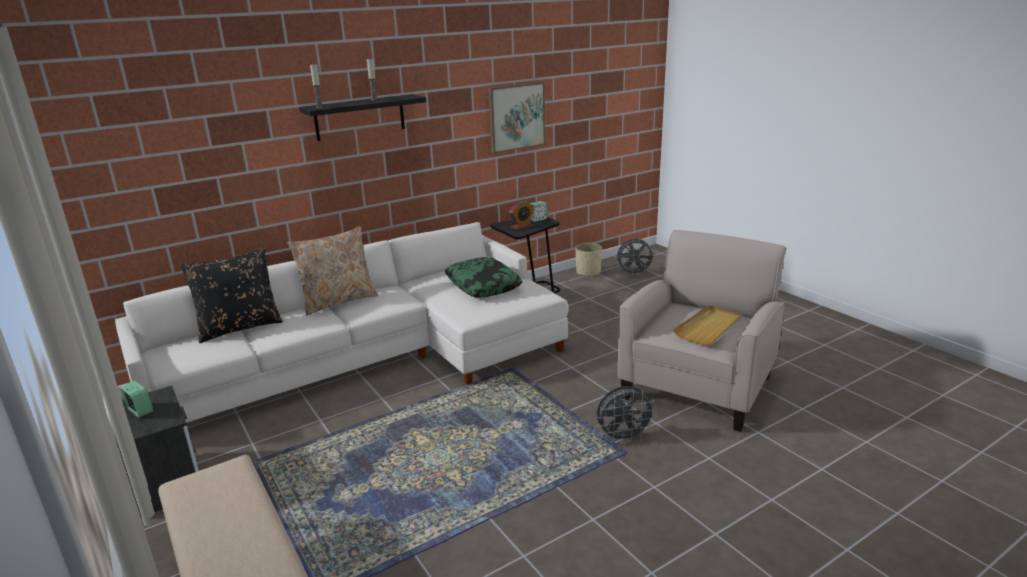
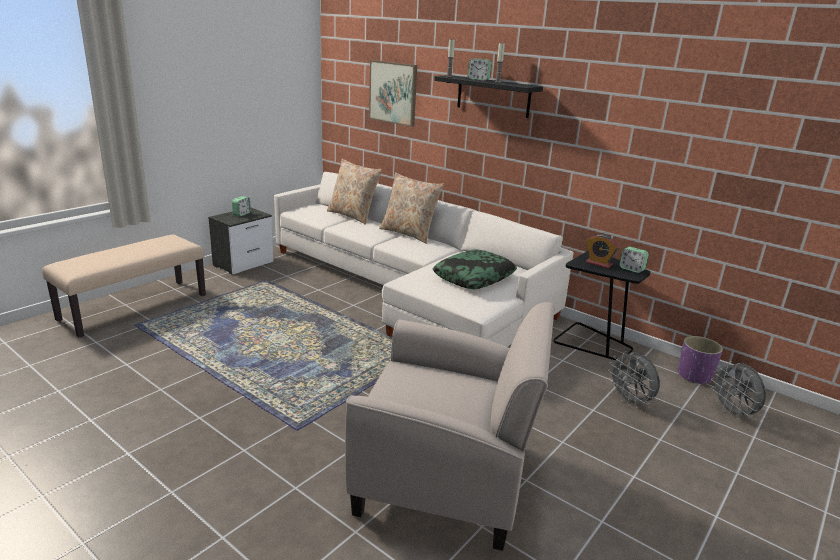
camera: 70 degrees right, 0 degrees up
(240, 327) = (353, 216): black pillow -> beige pillow
(351, 102) = (478, 79): none -> alarm clock
(516, 117) = (658, 143): picture -> picture (393, 93)
(588, 272) = (694, 376): beige planter -> purple planter
(623, 437) = (322, 426): grey fan -> grey fan (630, 401)
(709, 327) = (426, 401): beige tray -> none

